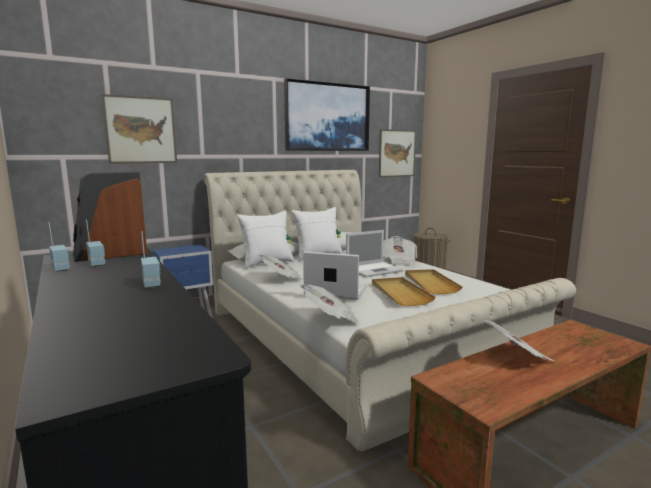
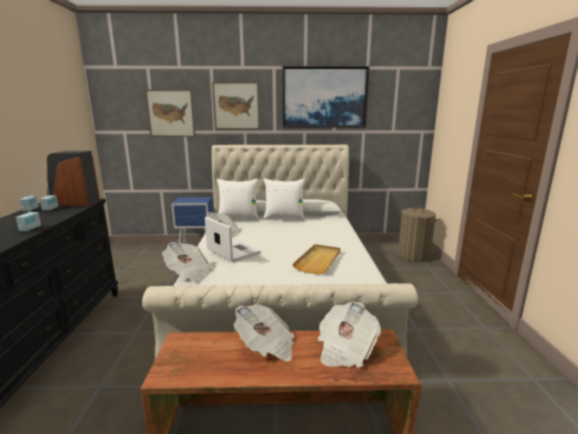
camera: 30 degrees right, 5 degrees up
(374, 269) = (300, 238): laptop -> none
(397, 153) = (402, 129): picture -> picture (236, 106)
(399, 261) = (337, 234): newspaper -> newspaper (345, 349)
(400, 293) = (274, 264): beige tray -> none

